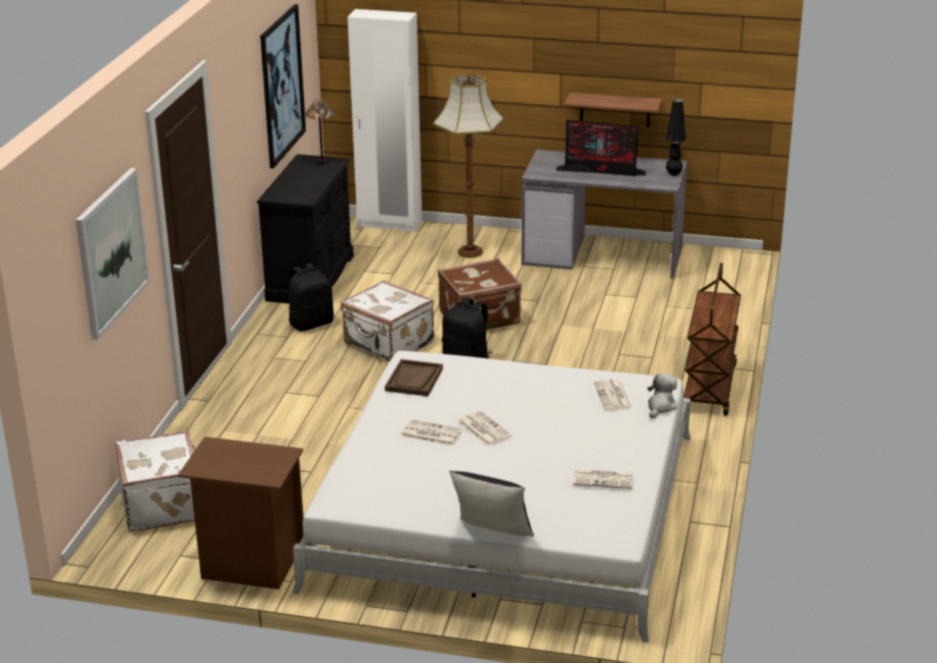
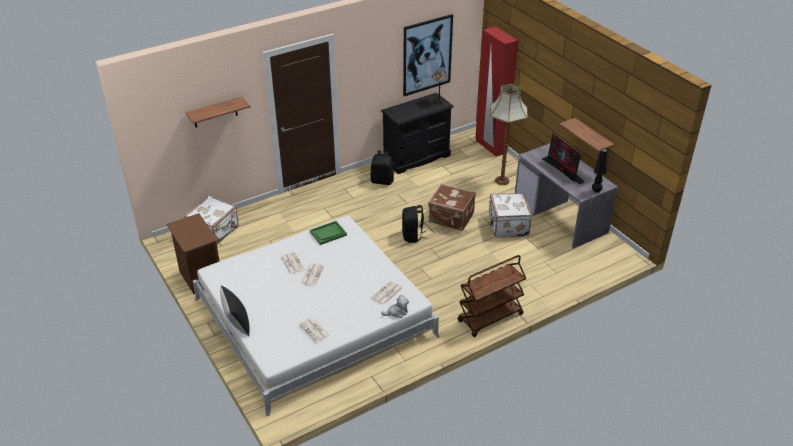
camera: 45 degrees right, 10 degrees up
(111, 252) = (215, 112): picture -> shelf
(388, 344) = (395, 209): white suitcase -> white suitcase (507, 226)
(389, 224) = (490, 147): white wardrobe -> red wardrobe
(414, 380) = (328, 233): brown tray -> green tray

